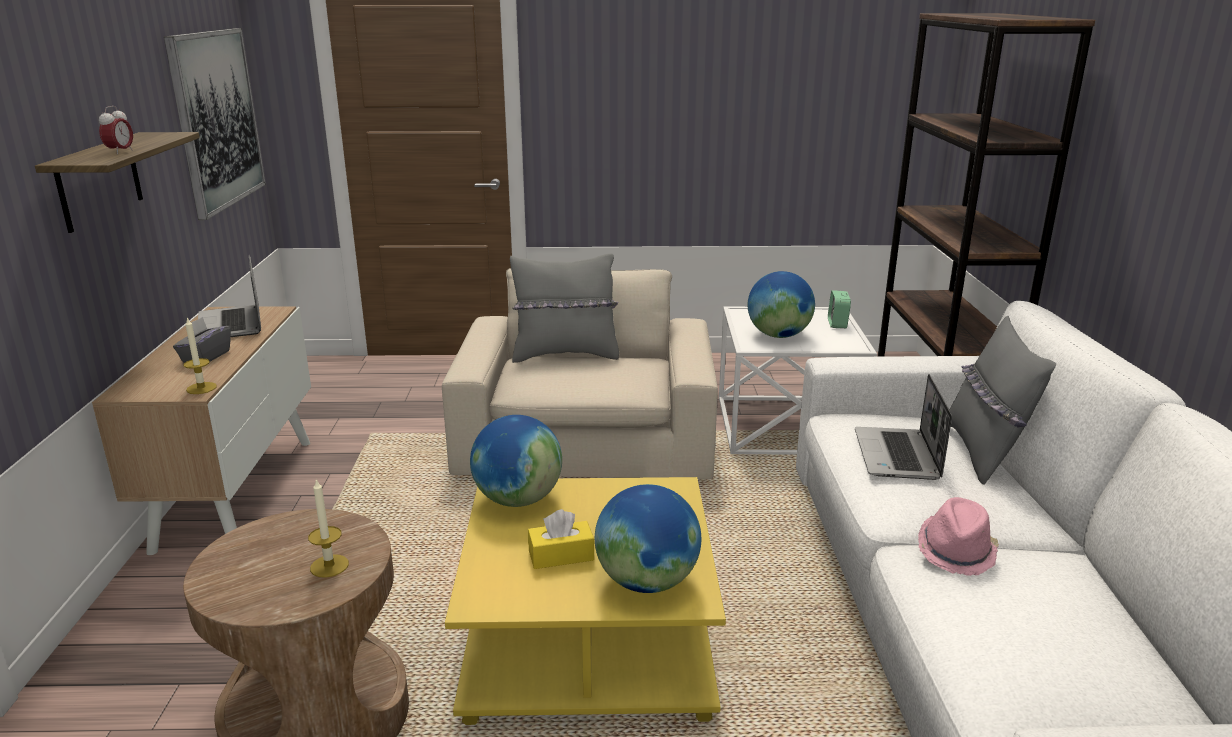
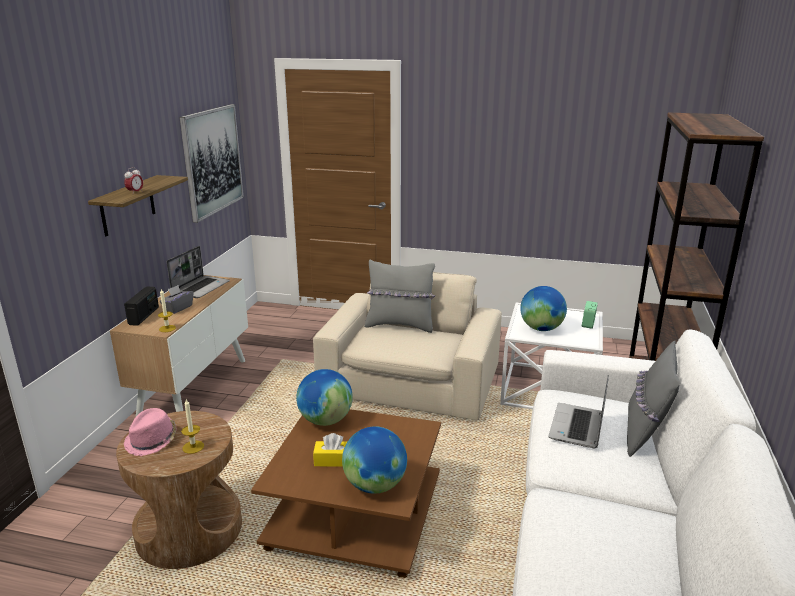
camera: 15 degrees right, 0 degrees up
(148, 374) = (144, 316): none -> radio
(231, 325) = (201, 288): laptop -> laptop turned 150 degrees counterclockwise
(591, 643) = (356, 516): yellow coffee table -> brown coffee table
(956, 551) = (578, 500): pink hat -> pink hat (152, 441)

